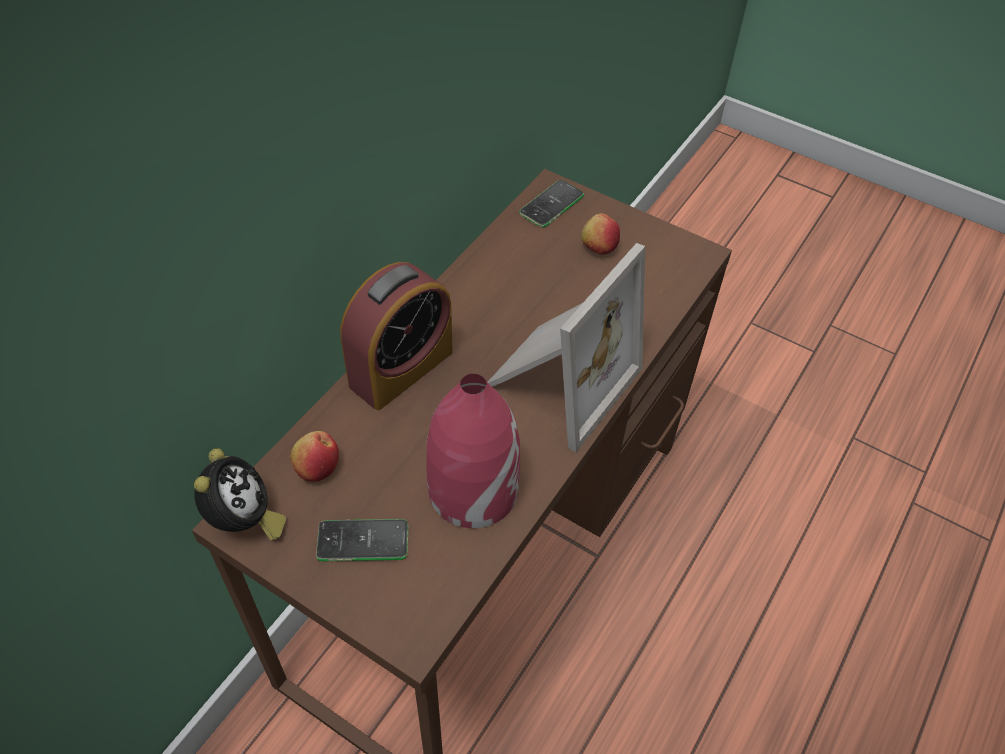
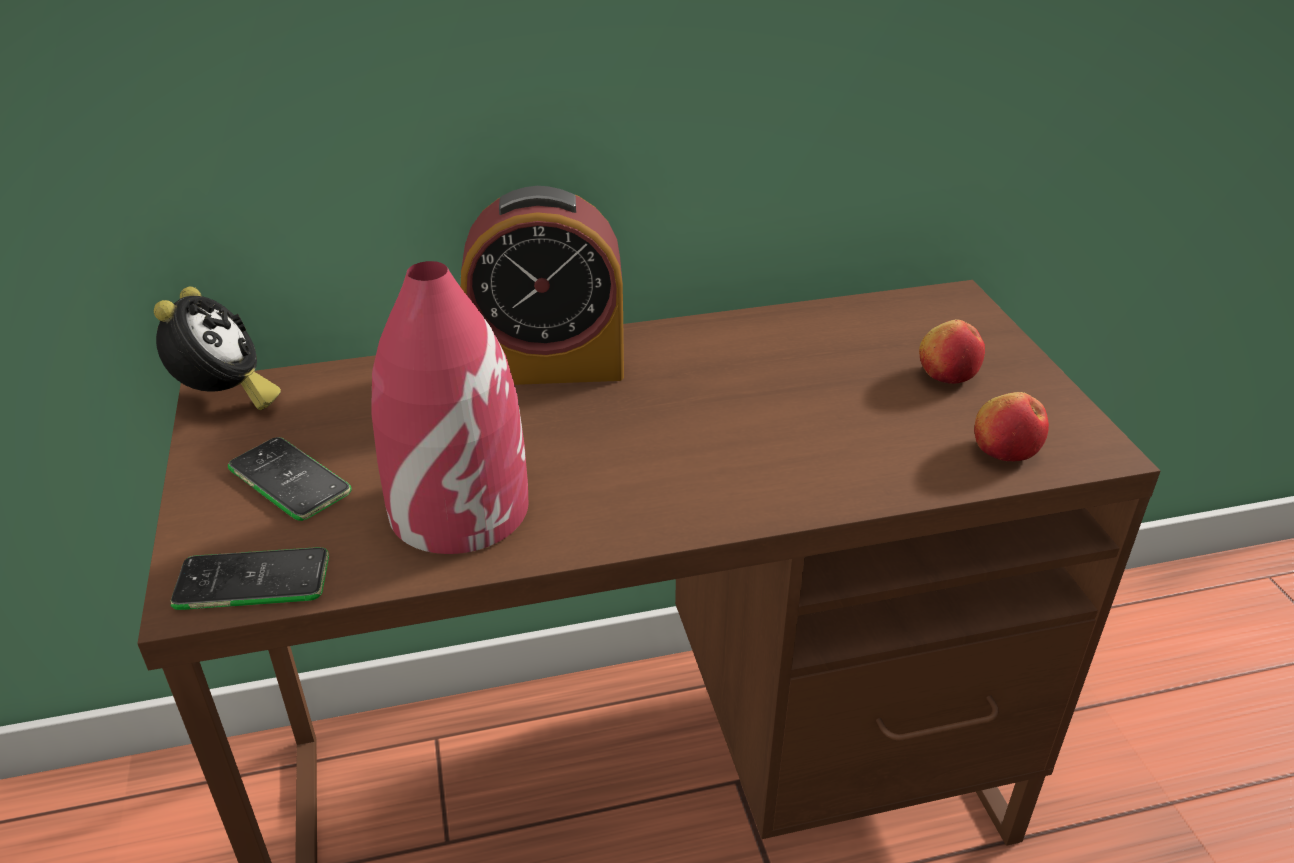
camera: 45 degrees right, 15 degrees down
(244, 521) = (225, 399): alarm clock -> alarm clock turned 45 degrees counterclockwise
(317, 467) = (348, 396): apple -> apple (1004, 450)
(551, 204) = (935, 312): phone -> phone (252, 581)
(558, 380) = (707, 469): picture frame -> none

